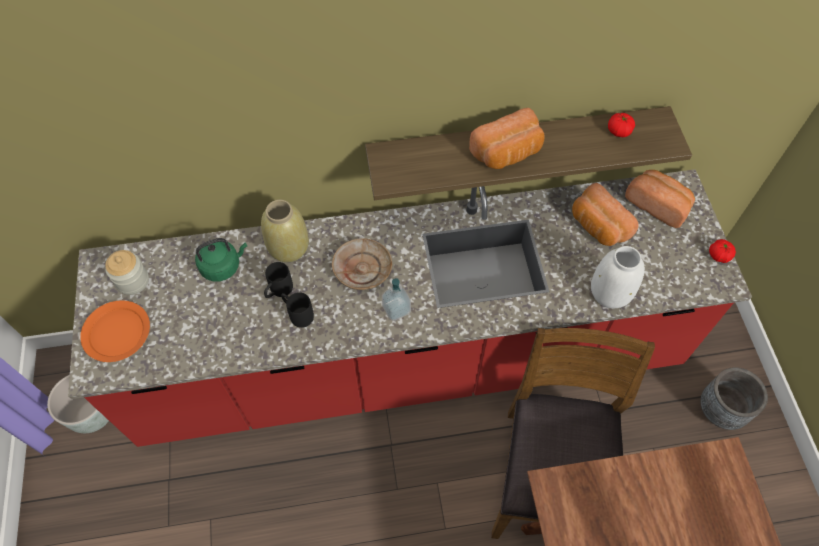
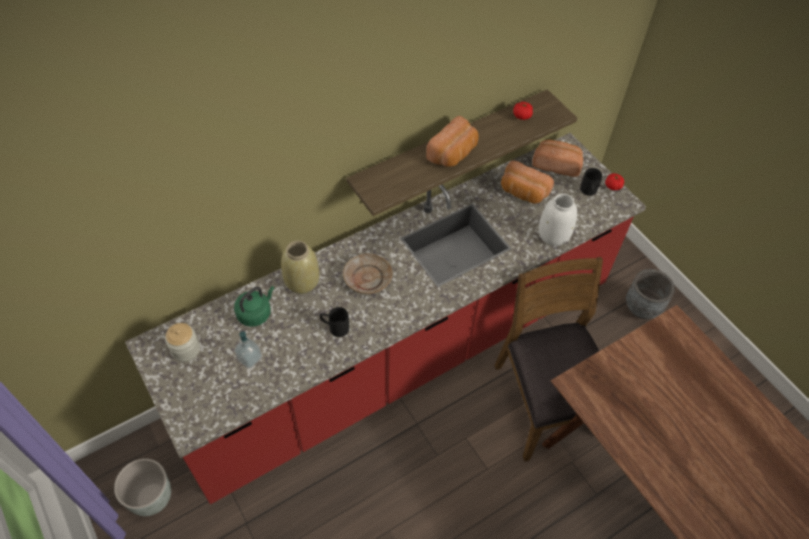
camera: 25 degrees left, 5 degrees down
(117, 332) = (194, 392): orange plate -> none
(278, 291) = (310, 316): black mug -> black mug (588, 192)
(396, 309) = (408, 298): soap dispenser -> soap dispenser (249, 358)

